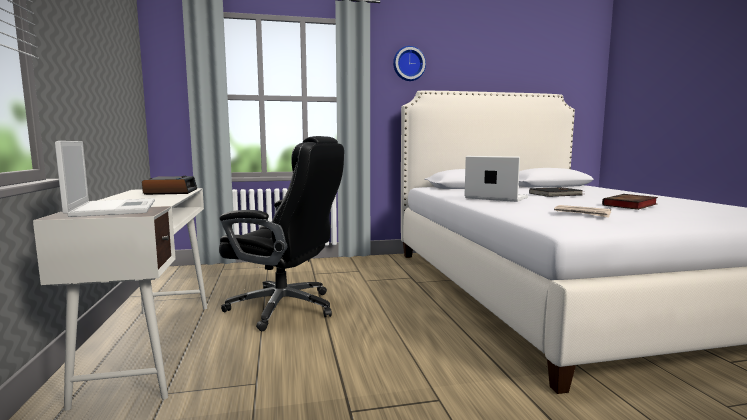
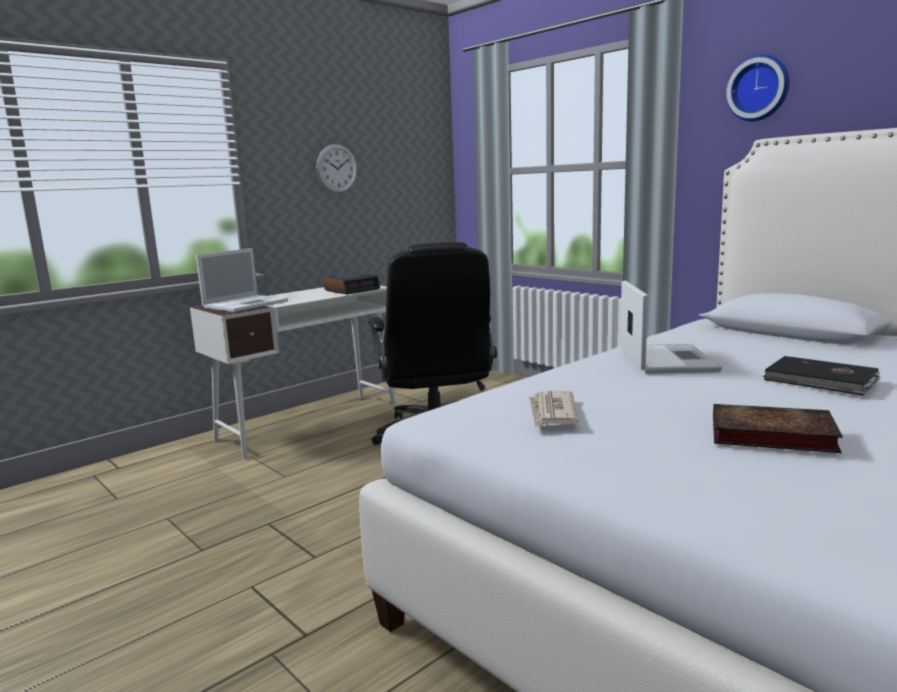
camera: 60 degrees right, 5 degrees up
(92, 66) = (337, 168): none -> wall clock

